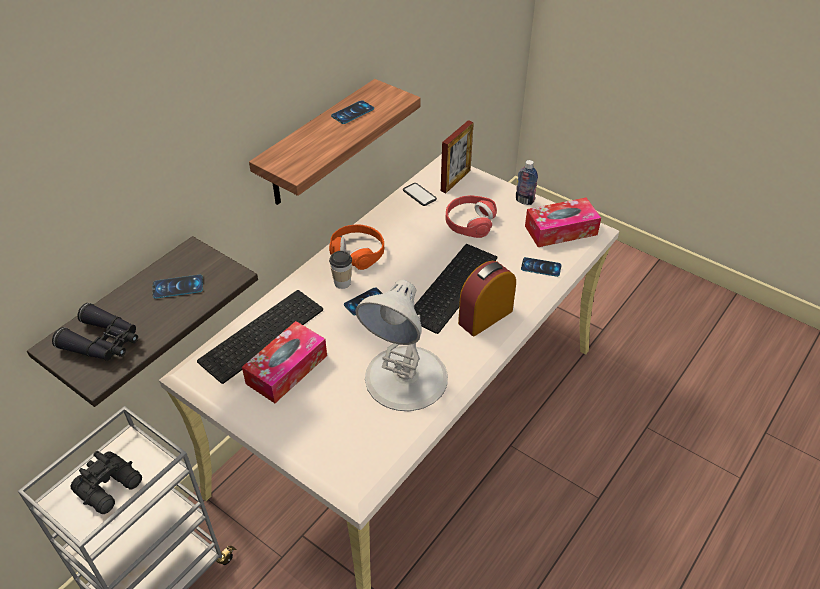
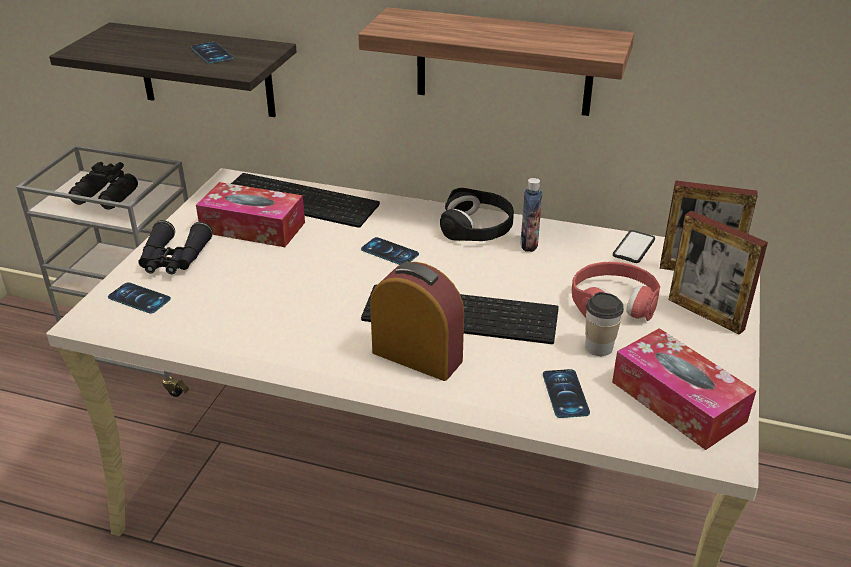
camera: 70 degrees right, 10 degrees down
(103, 342) = (124, 43): black binoculars -> black binoculars (174, 259)
(342, 282) = (413, 229): cup -> cup (599, 347)
(352, 112) = (536, 33): phone -> phone (139, 298)
(357, 252) = (477, 227): orange headphones -> black headphones
(405, 379) = (268, 311): white table lamp -> none
(495, 193) = (705, 314): none -> picture frame
(524, 201) = (717, 347): bottle -> bottle (529, 244)

